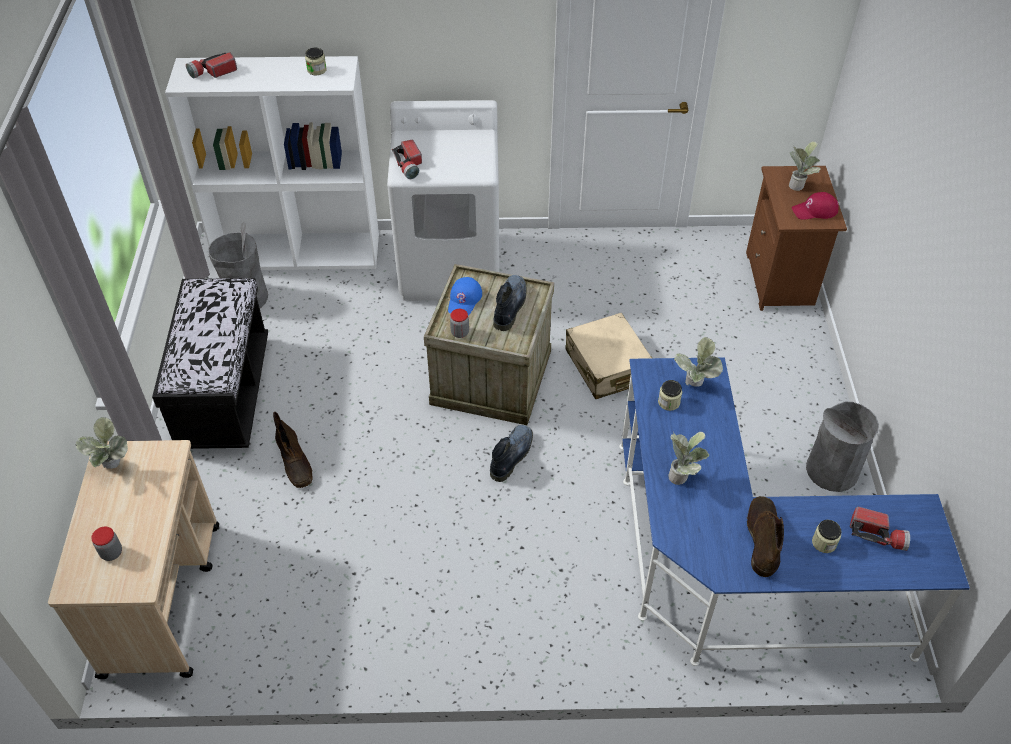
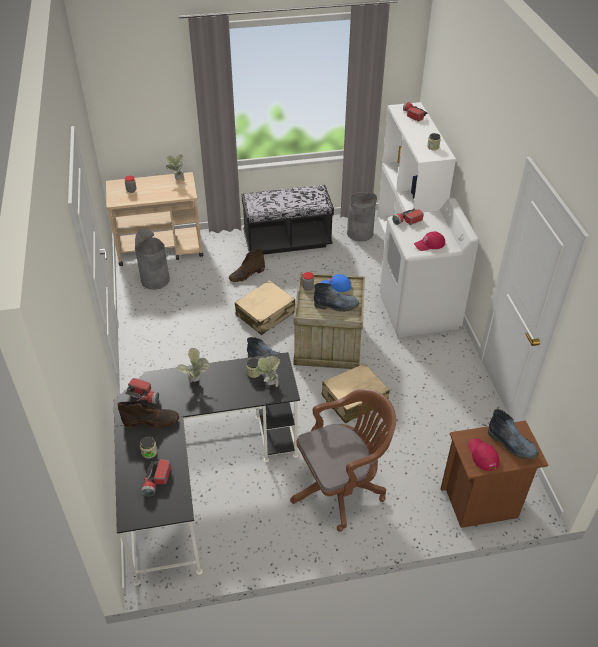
camera: 80 degrees right, 5 degrees down
(404, 446) = (265, 314): none -> beige suitcase
(471, 154) = (429, 244): none -> red cap
(707, 546) = (144, 395): none -> flashlight
(733, 570) = (197, 477): blue desk -> black desk
(755, 403) = (341, 487): none -> brown office chair
(798, 184) = (512, 445): potted plant -> boot
(832, 470) = (288, 536): grey trash can -> grey trash can (155, 280)

